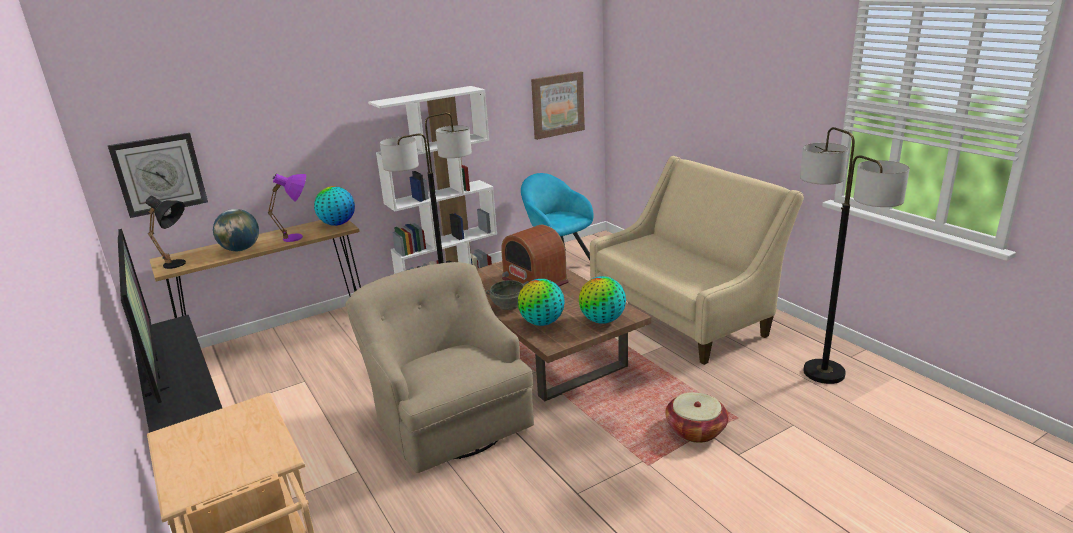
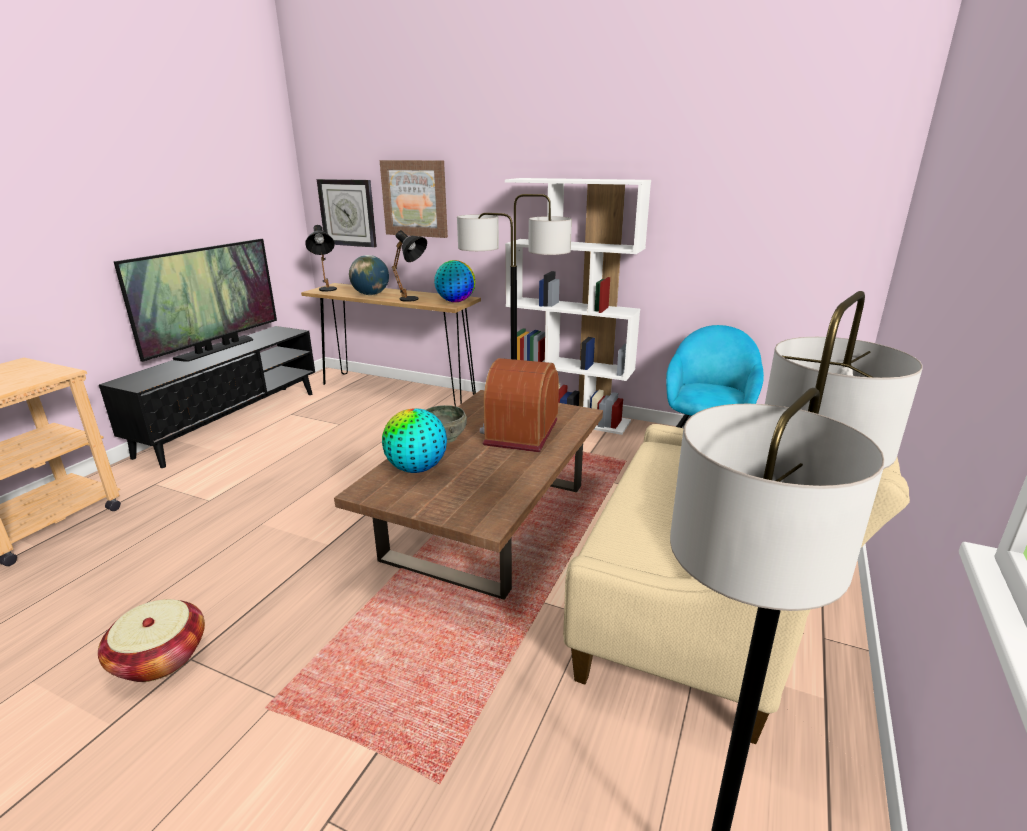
camera: 55 degrees right, 0 degrees up
(300, 237) = (413, 300): purple table lamp -> black table lamp
(449, 417) = (315, 512): beige armchair -> none
(557, 105) = (796, 235): picture -> picture (415, 198)
(602, 320) = (454, 506): globe -> none
(695, 430) = (377, 734): basket -> basket (160, 657)

